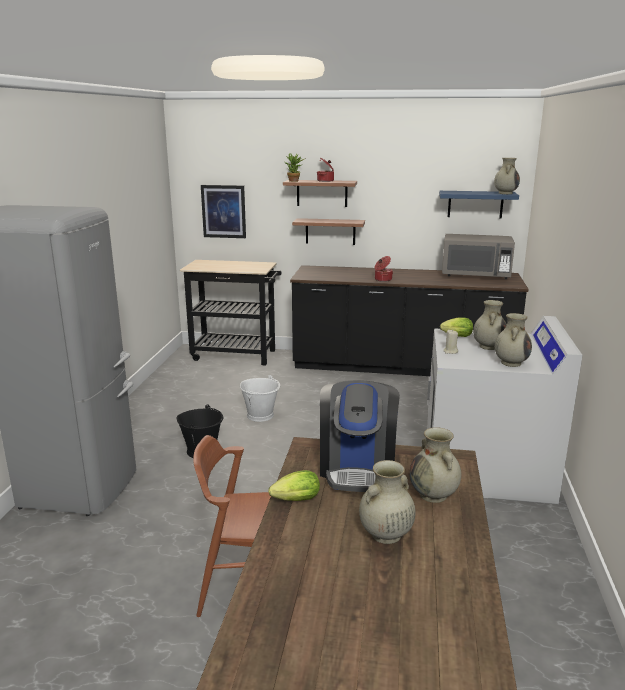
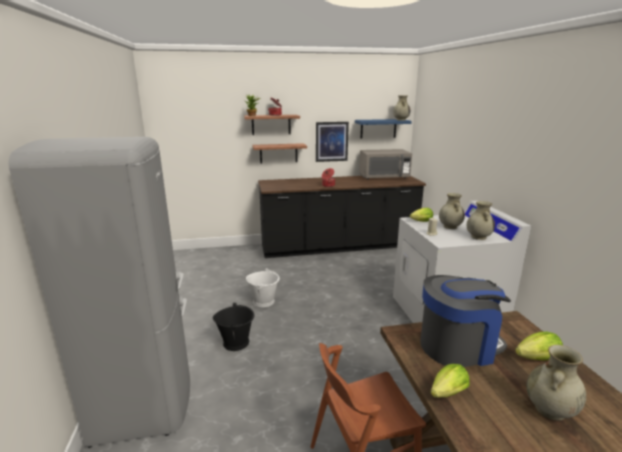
camera: 20 degrees left, 0 degrees up
(223, 211) = (192, 142): picture -> picture (331, 141)
(235, 355) = (212, 254): black cart -> none
(357, 467) = (458, 346): coffee machine -> coffee machine turned 90 degrees counterclockwise
(434, 495) = (537, 359): beige vase -> lettuce

